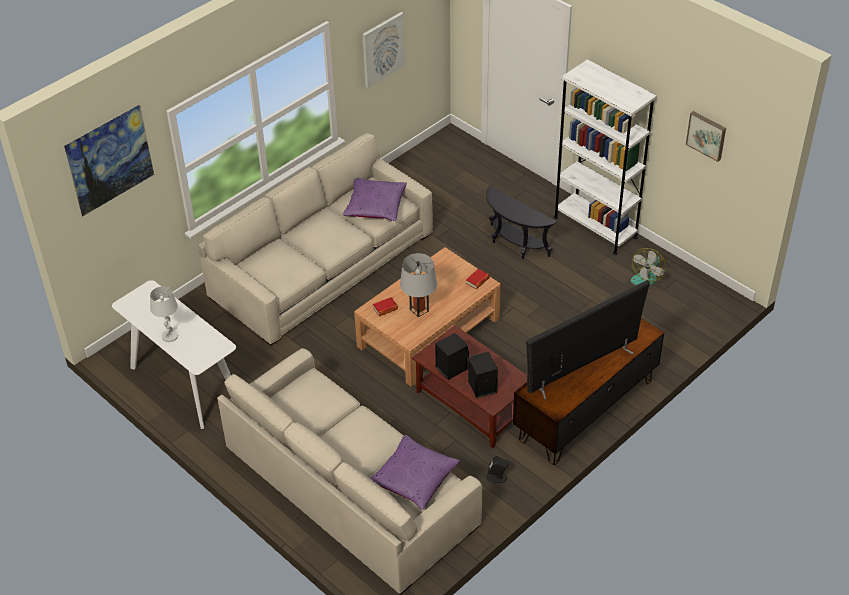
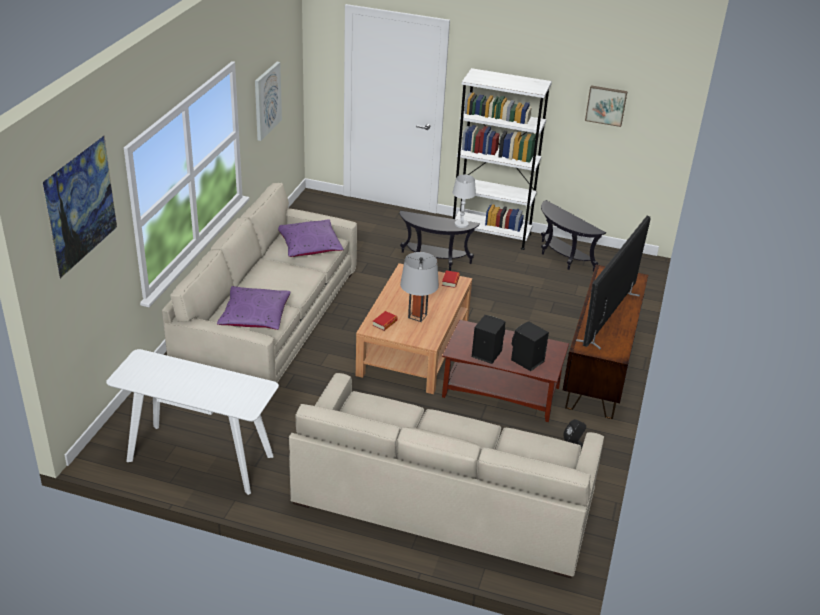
camera: 30 degrees left, 10 degrees down
(170, 336) = (196, 393): white table lamp -> white table lamp (461, 224)
(414, 479) = (534, 454): purple pillow -> purple pillow (255, 317)
(647, 276) = (562, 258): fan -> black side table

